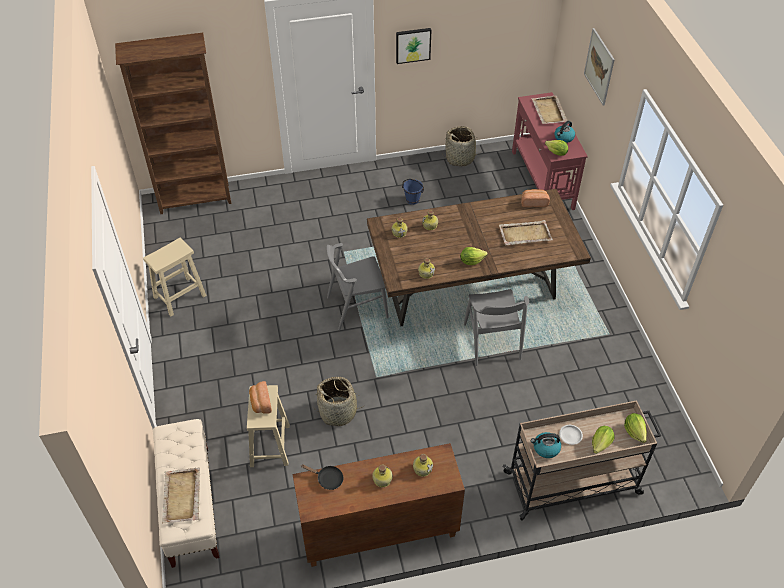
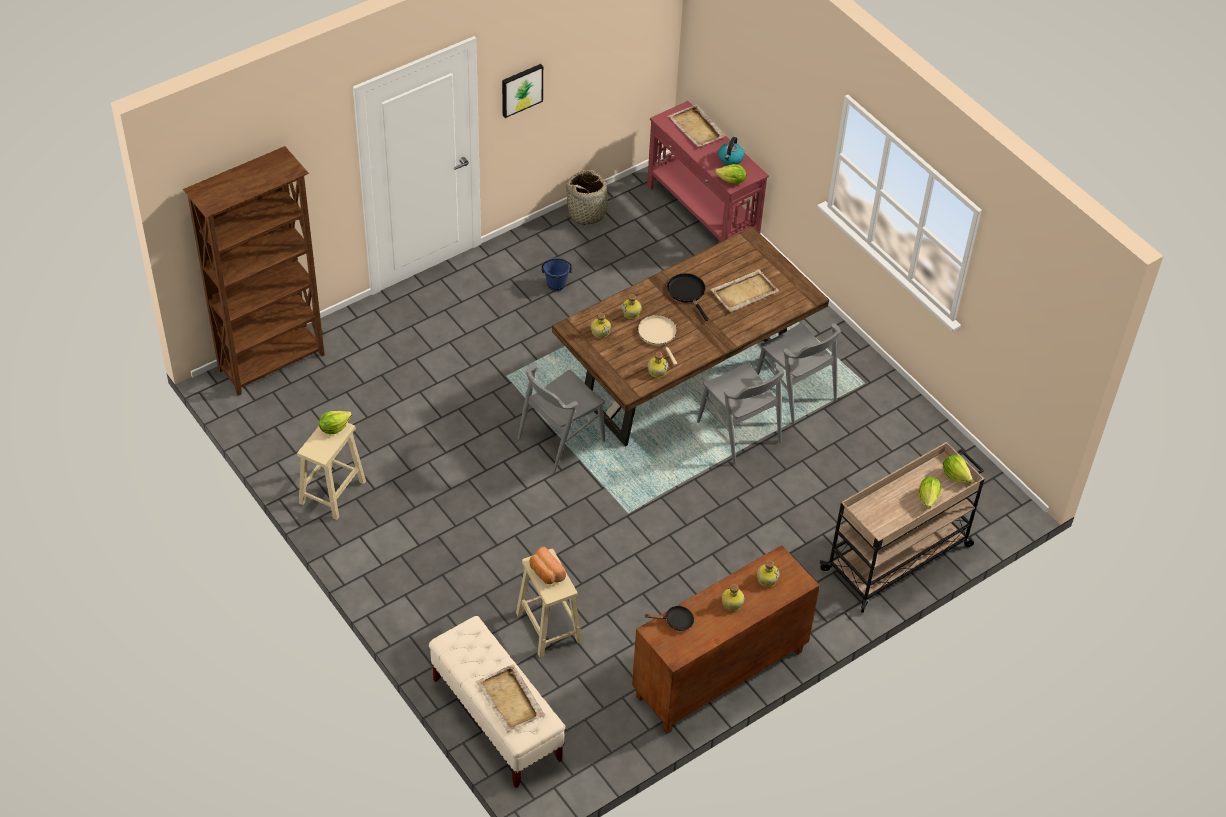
camera: 25 degrees left, 0 degrees up
(338, 412) = (606, 566): basket -> none
(441, 247) = (658, 335): none -> beige frying pan
(471, 261) = (700, 341): lettuce -> lettuce (334, 428)
(481, 222) = (687, 292): none -> black frying pan
(534, 202) = (735, 251): bread -> none
(545, 448) = (876, 520): kettle -> none
(550, 324) = (794, 392): none -> grey chair
(570, 435) = (894, 499): white plate -> none
(599, 66) = (767, 70): picture -> none

